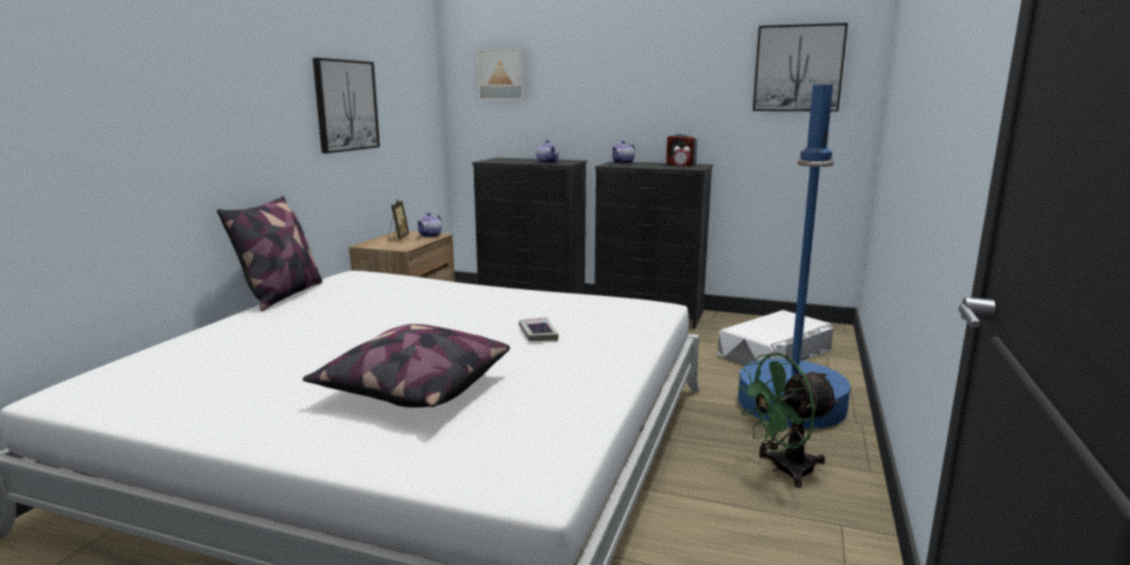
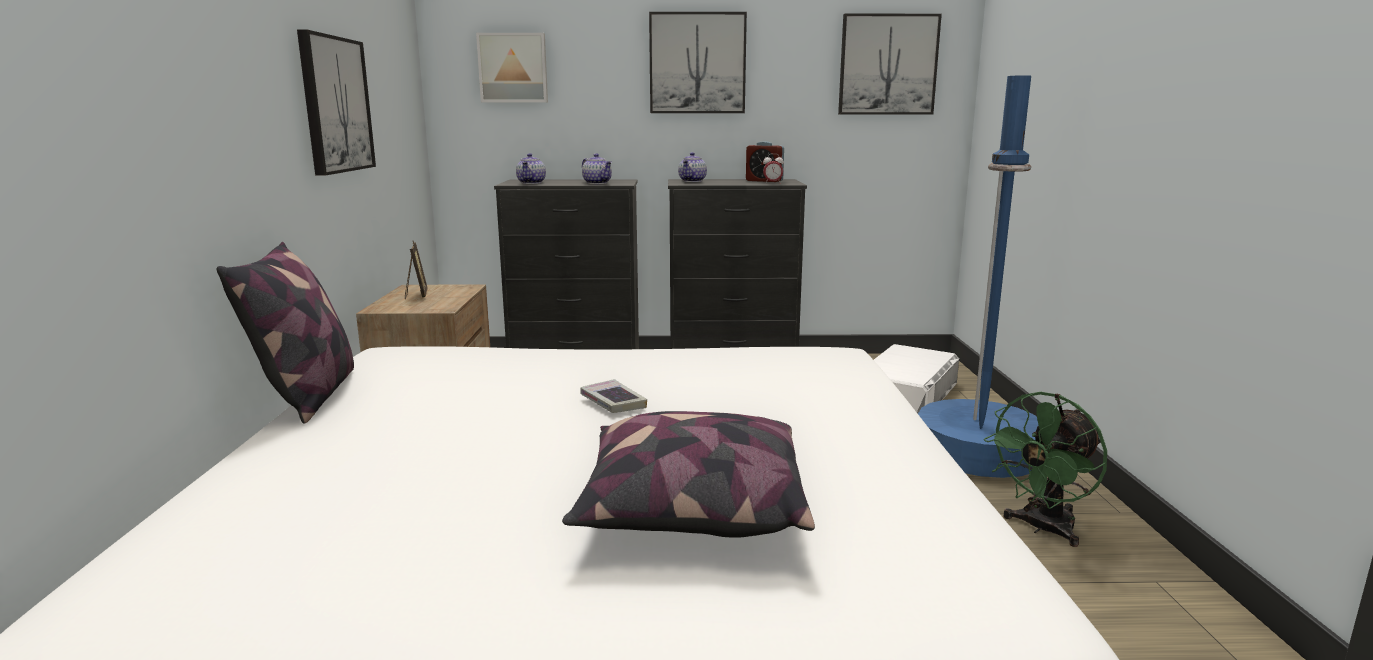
camera: 20 degrees left, 0 degrees up
(430, 236) = (459, 289): teapot -> teapot (532, 183)
(538, 334) = (749, 405): book -> book (613, 402)
(637, 69) = (697, 63): none -> picture

